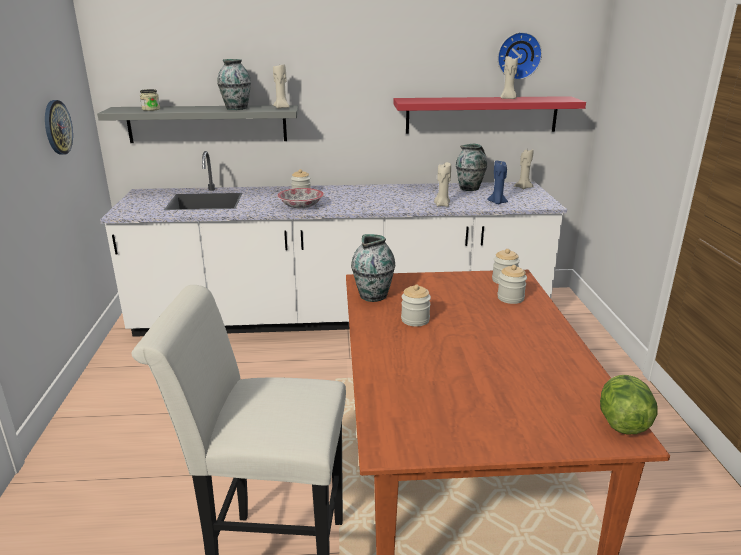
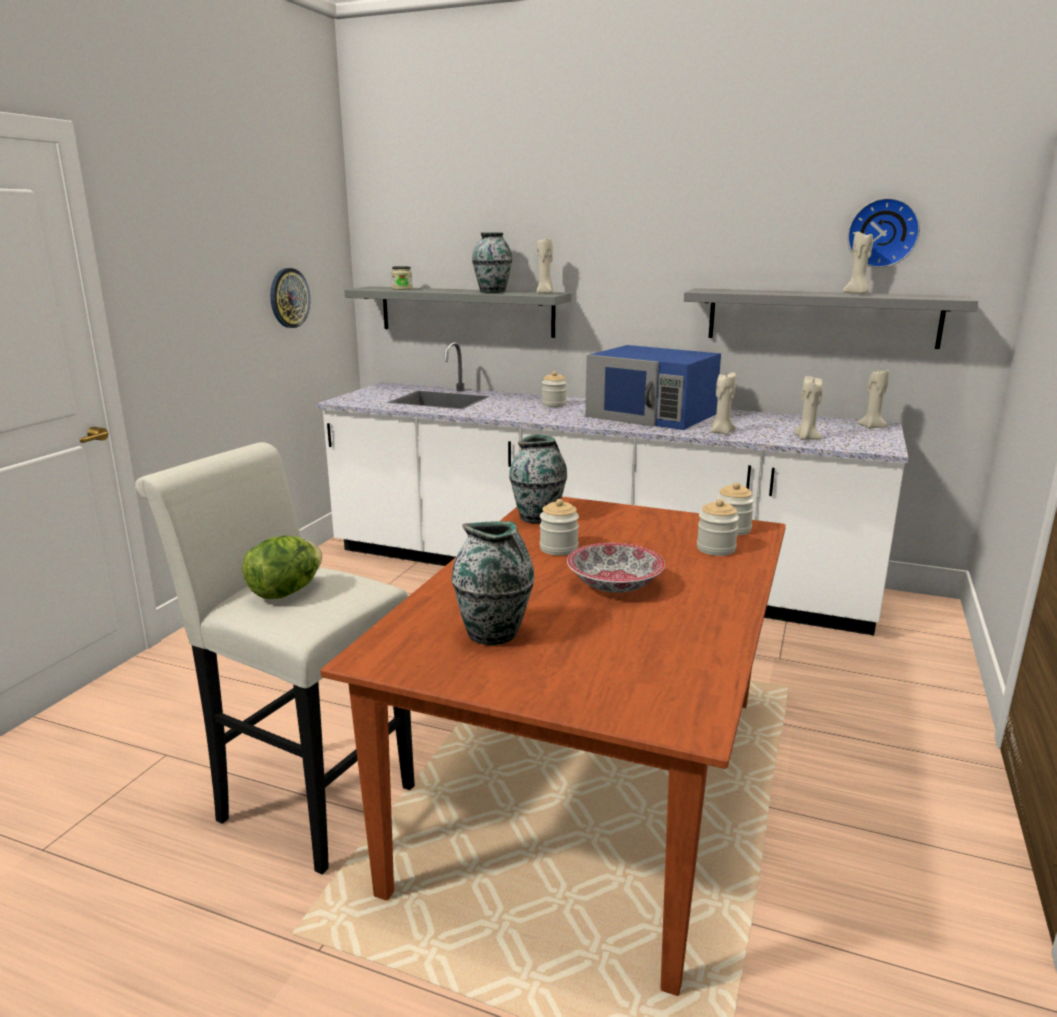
camera: 25 degrees right, 5 degrees down
(301, 206) = (539, 414): bowl -> bowl (615, 585)
(381, 196) = (652, 415): none -> blue microwave
(470, 188) = (787, 420): vase -> vase (494, 634)
(481, 115) = (821, 317): red shelf -> grey shelf
(497, 202) = (806, 438): blue candle -> beige candle
(622, 422) = (701, 707): lettuce -> lettuce (285, 592)

